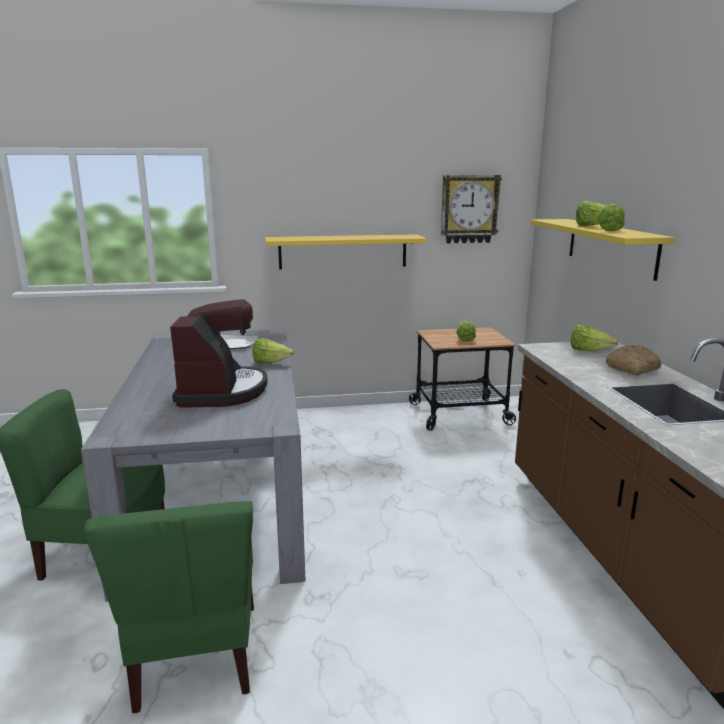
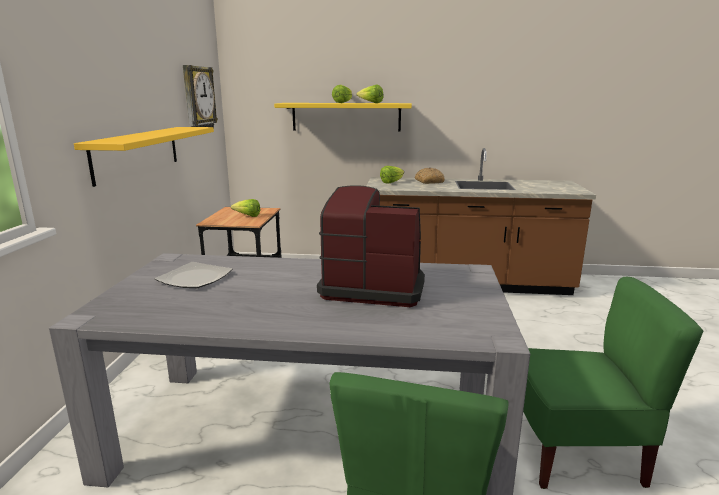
camera: 75 degrees left, 0 degrees up
(270, 363) = (293, 265): lettuce -> none

